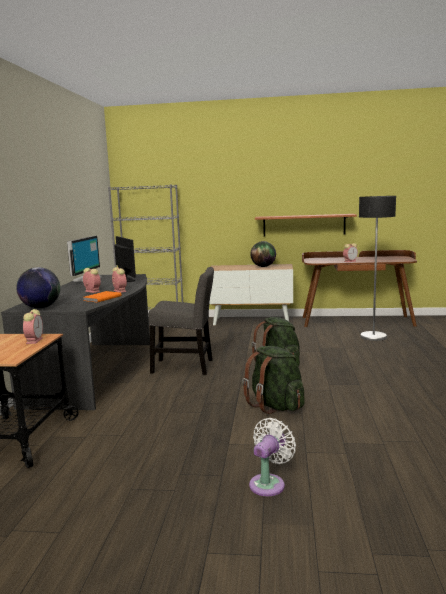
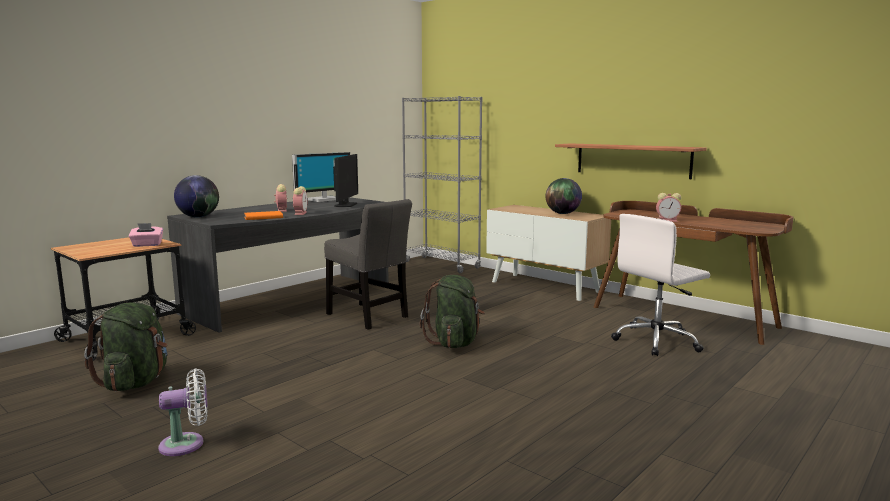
camera: 35 degrees right, 0 degrees up
(34, 340) = (147, 245): alarm clock -> pink tissue box
(275, 406) = (356, 380): green backpack -> green backpack (135, 382)
(373, 336) = (657, 341): floor lamp -> white office chair

